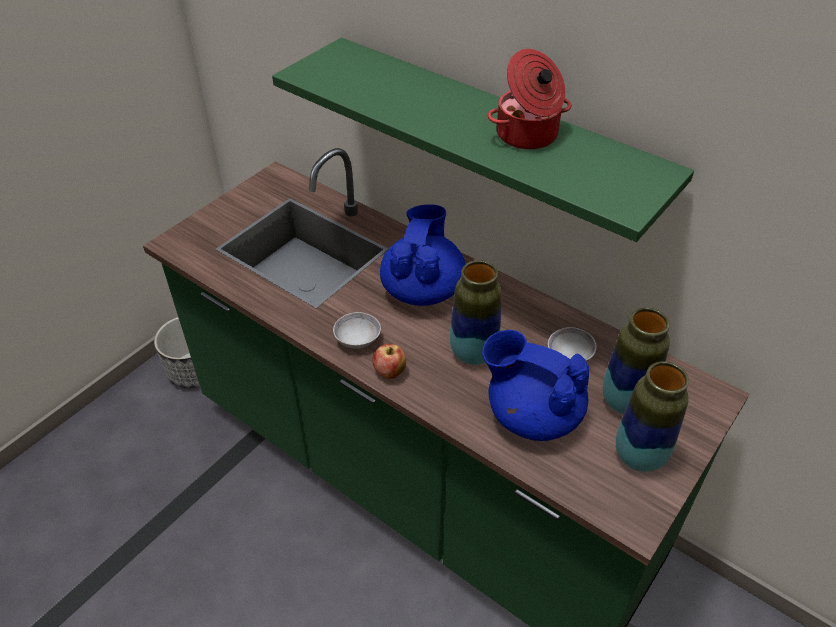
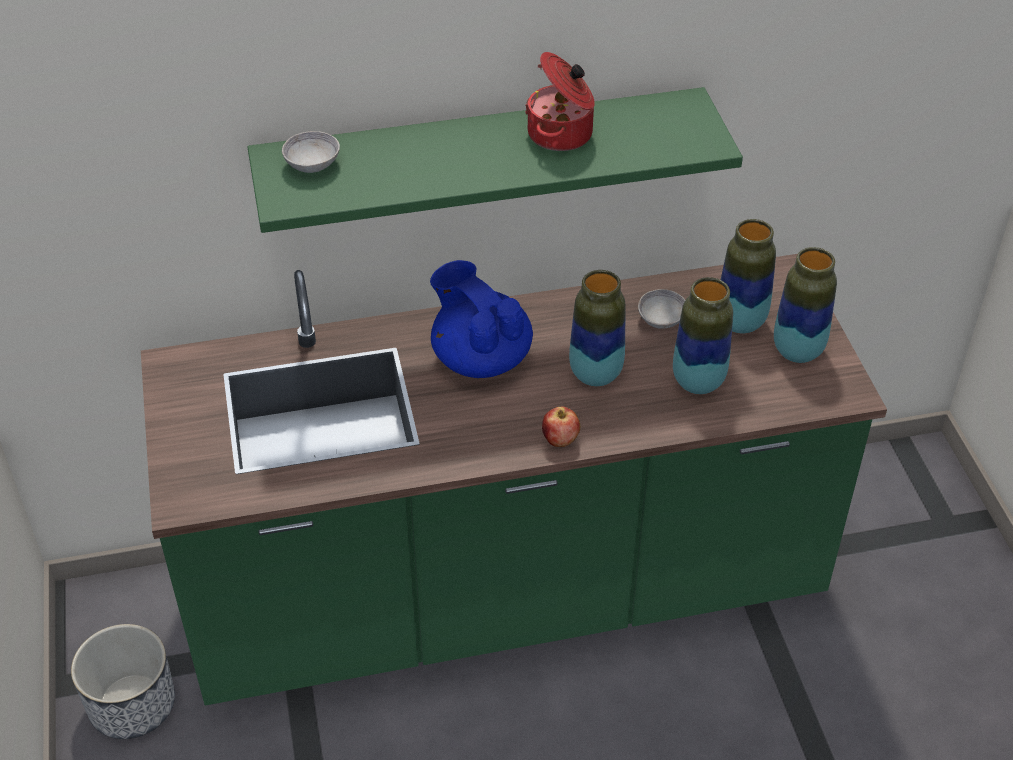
camera: 50 degrees left, 0 degrees up
(357, 339) = (495, 438): grey bowl -> grey bowl (312, 165)
(532, 414) = (698, 382): blue teapot -> vase

